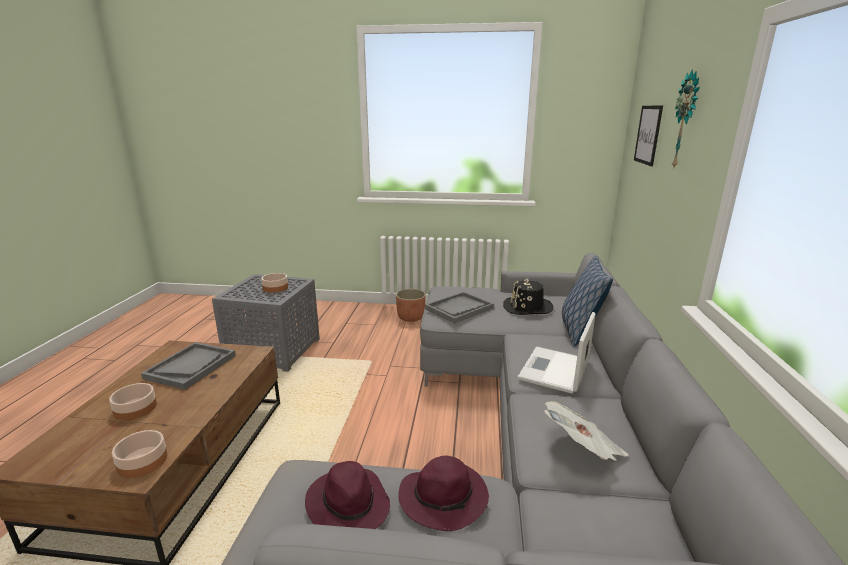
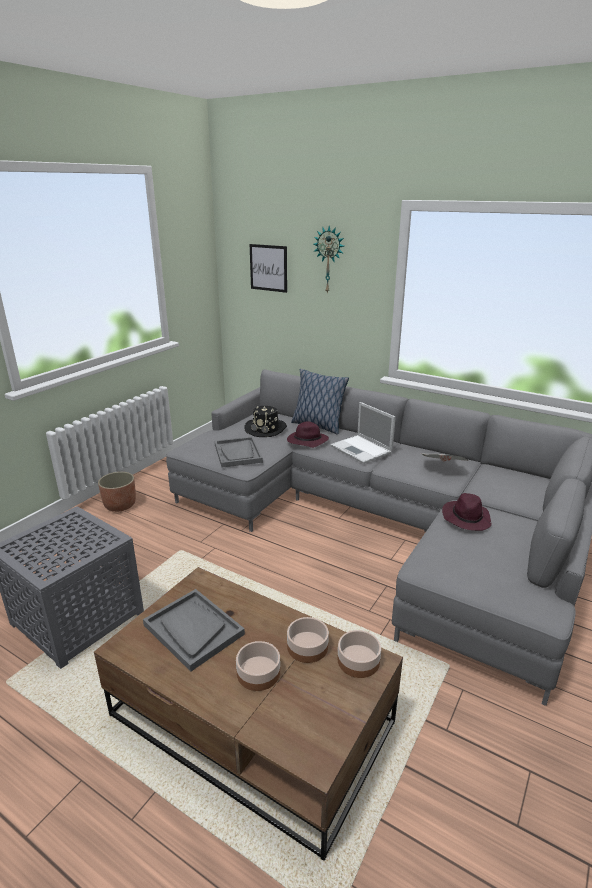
camera: 65 degrees left, 5 degrees up
(275, 288) = (71, 535): bowl -> bowl (308, 646)
(347, 505) = (461, 551): purple hat -> purple hat (306, 441)

